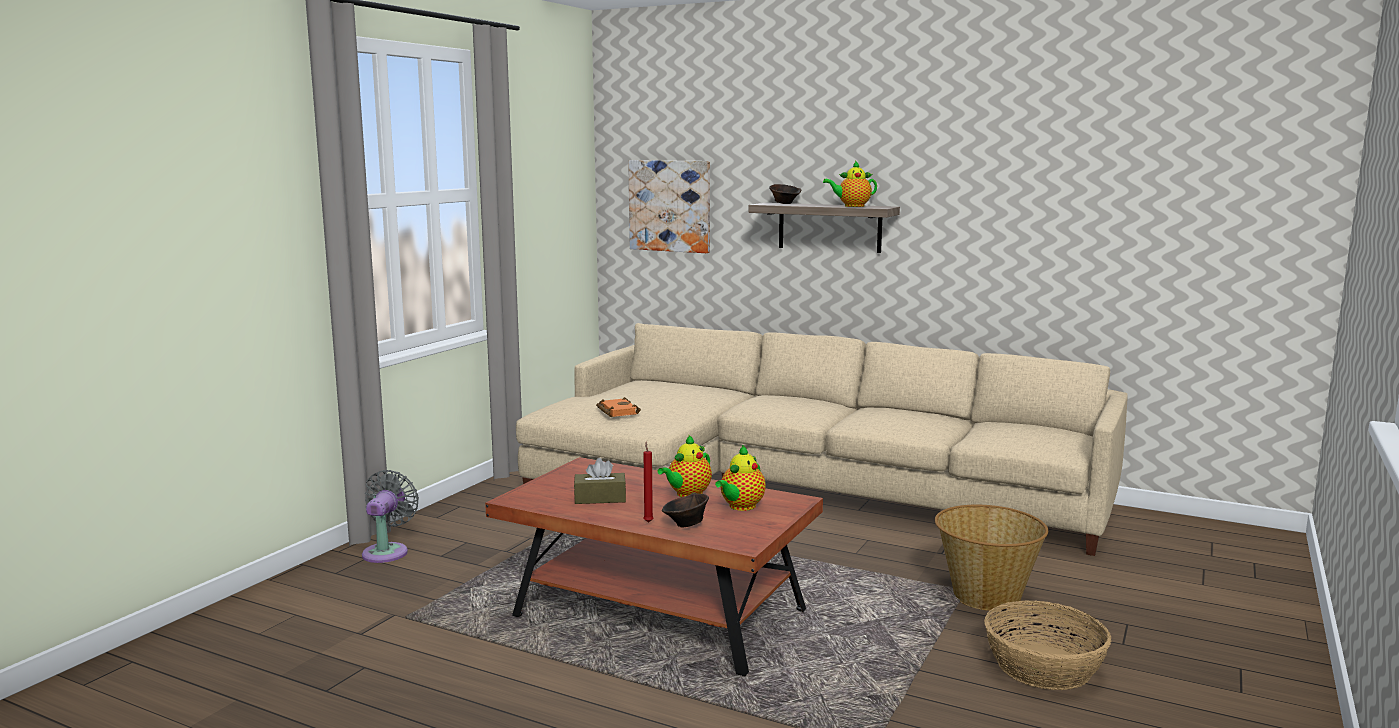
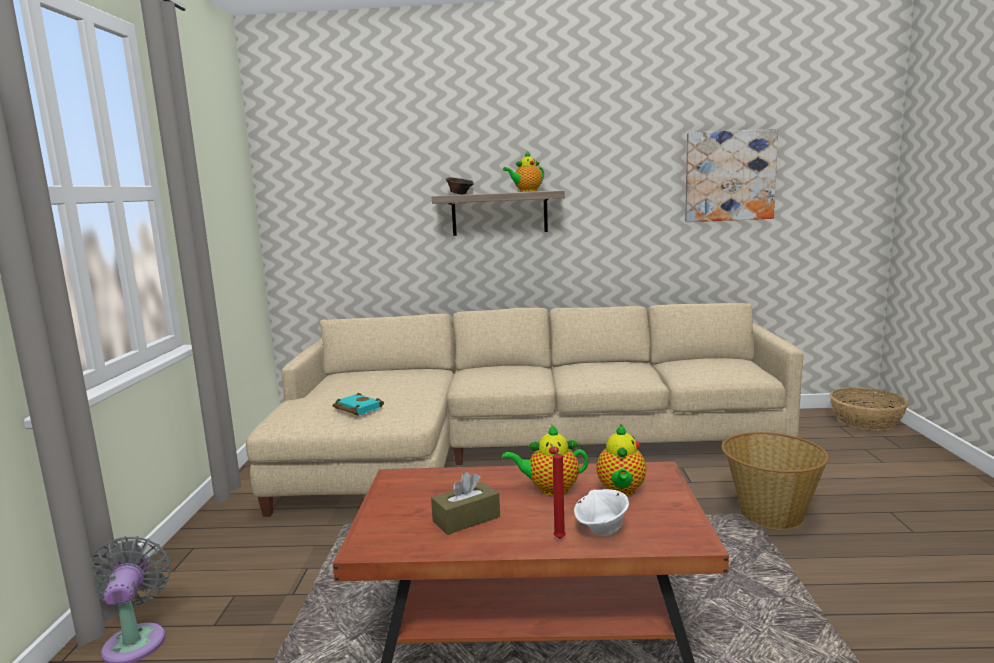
camera: 25 degrees left, 0 degrees up
(616, 411) = (356, 408): orange book -> turquoise book
(670, 206) = (339, 205): picture -> picture (729, 176)
(686, 525) = (602, 530): brown bowl -> white bowl
(687, 494) = (550, 489): teapot -> teapot turned 75 degrees clockwise
(1044, 667) = (899, 575): basket -> basket (866, 421)

